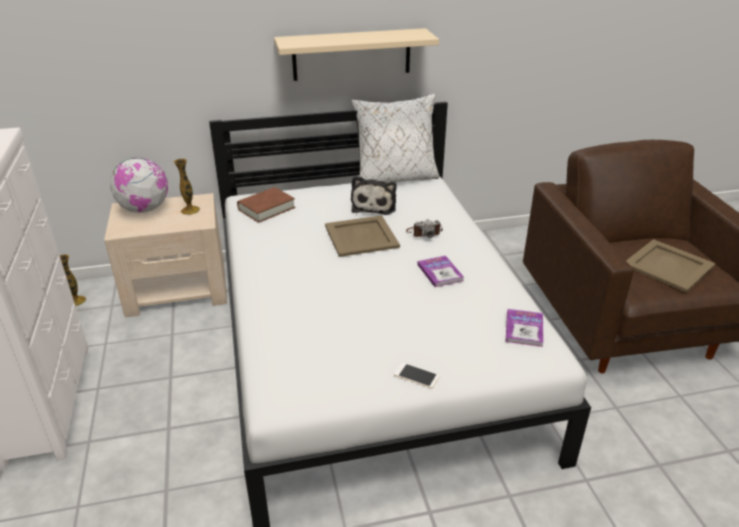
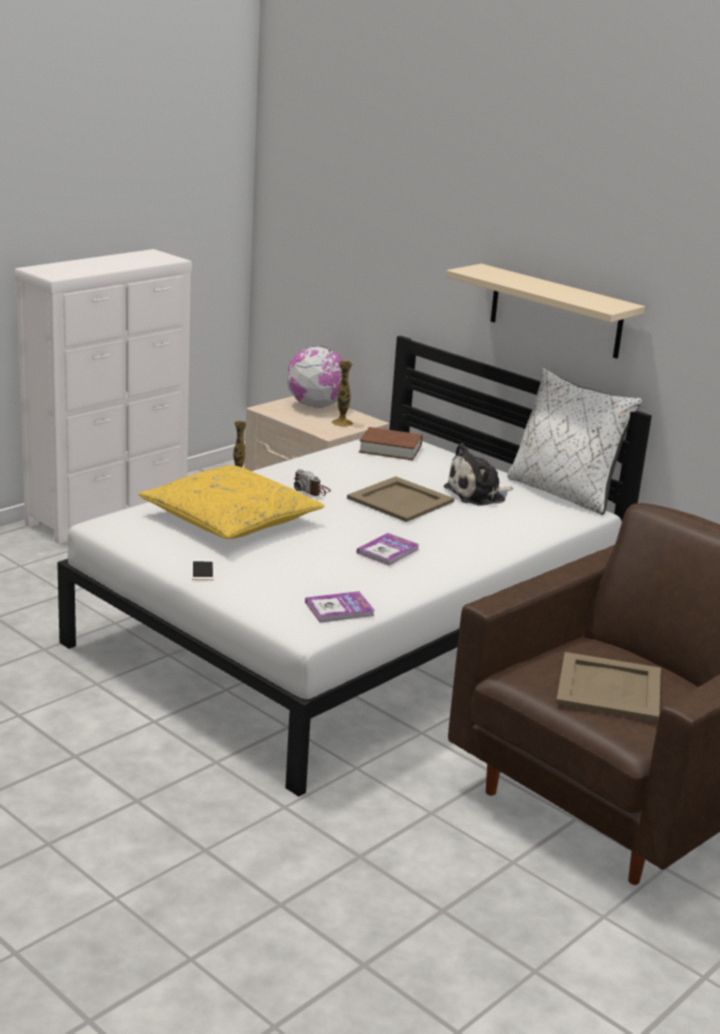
camera: 55 degrees right, 10 degrees down
(326, 325) = (230, 519): none -> yellow pillow
(424, 232) = (455, 528): camera -> camera (311, 490)

